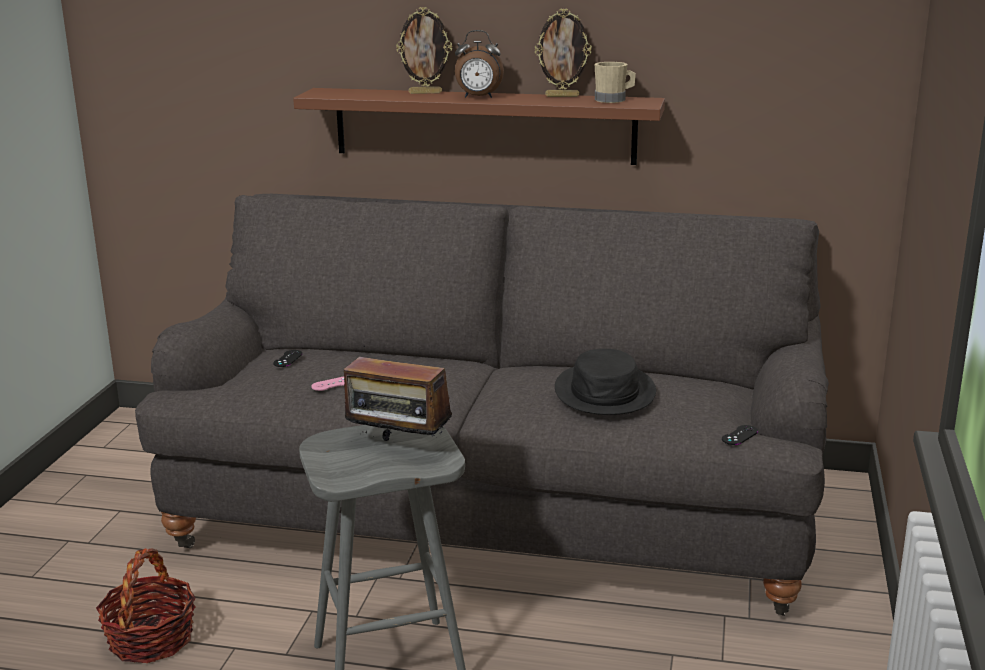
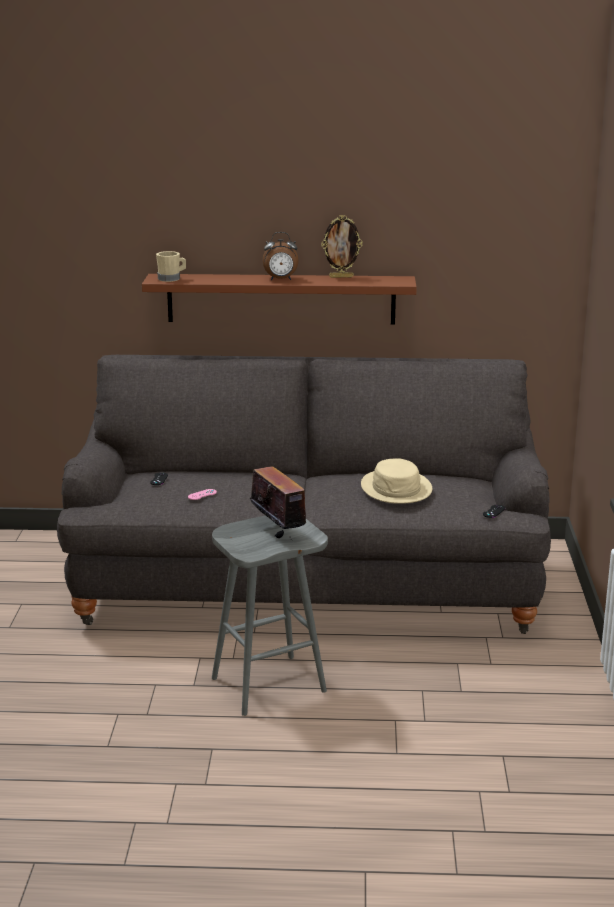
camera: 10 degrees left, 0 degrees up
(151, 639) = (92, 684): basket -> none
(398, 447) = (279, 531): radio -> radio turned 135 degrees counterclockwise
(425, 93) = (238, 276): picture frame -> none
(605, 392) = (396, 488): black hat -> beige hat
(614, 100) = (380, 279): beige mug -> beige mug (171, 279)

